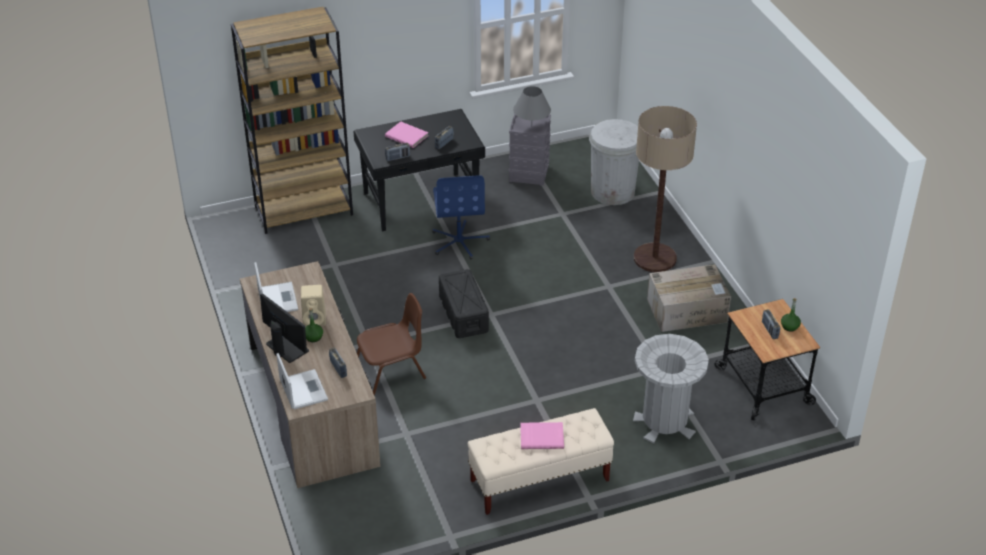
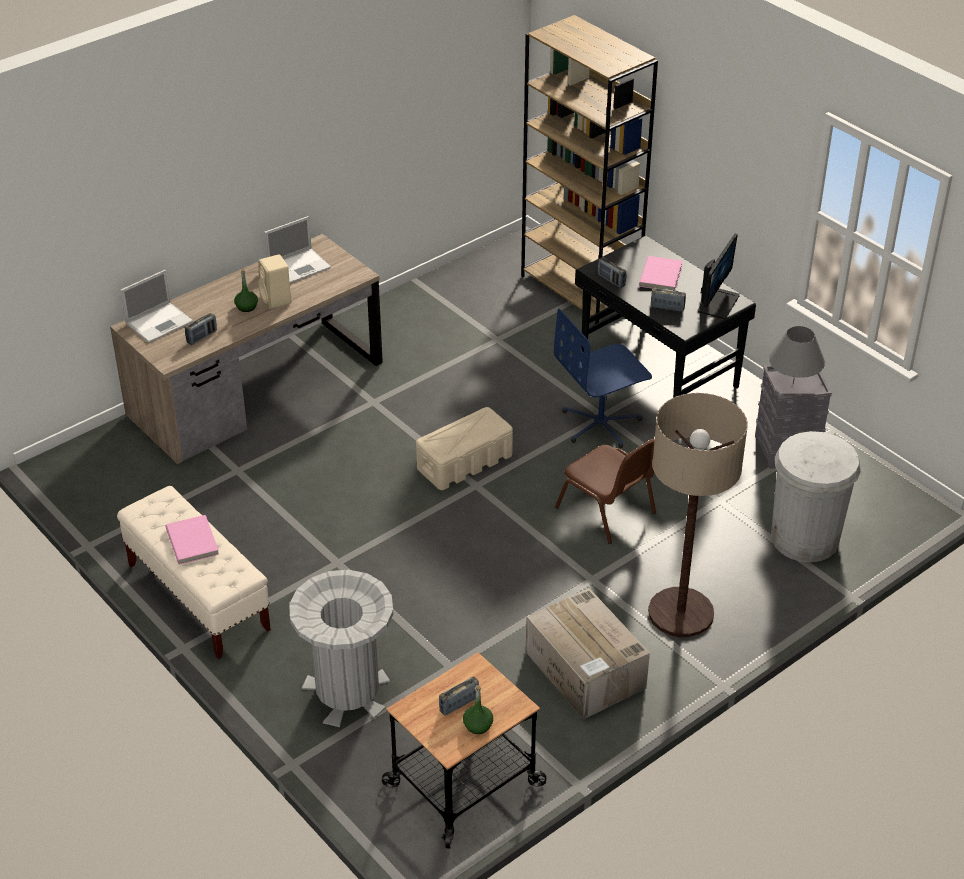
camera: 70 degrees right, 0 degrees up
(286, 347) = (222, 294): monitor -> monitor (717, 303)
(392, 370) = (337, 431): brown chair -> brown chair (607, 511)
(463, 313) = (465, 462): black storage box -> beige storage box

